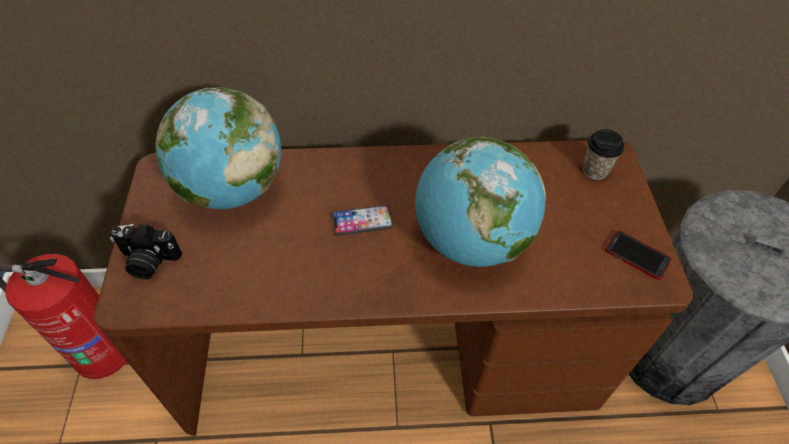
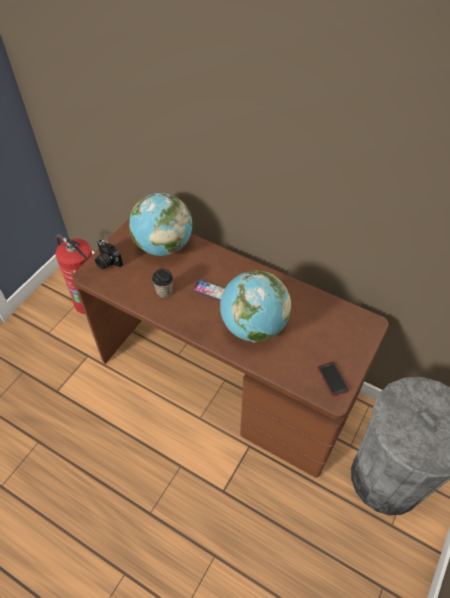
camera: 35 degrees right, 0 degrees up
(595, 170) = (352, 326): cup -> cup (164, 291)

